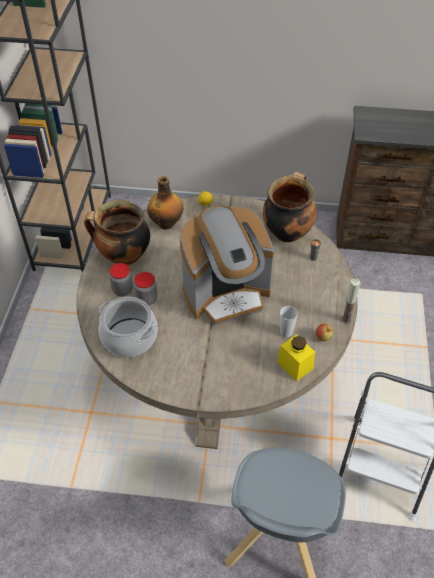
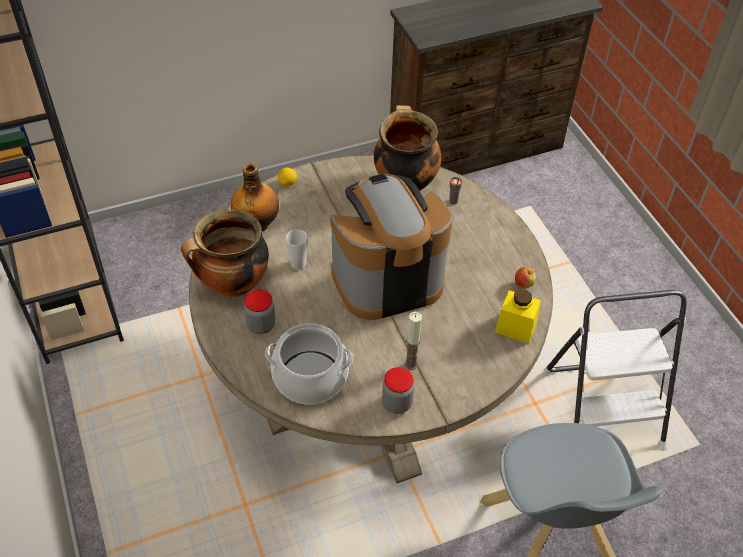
camera: 30 degrees left, 0 degrees up
(146, 299) = (298, 324): jar -> jar (397, 403)
(226, 294) = (387, 279): coffee machine -> coffee machine turned 150 degrees counterclockwise
(286, 332) = (481, 295): cup -> cup (298, 264)
(346, 319) = (533, 255): candle -> candle (411, 364)

